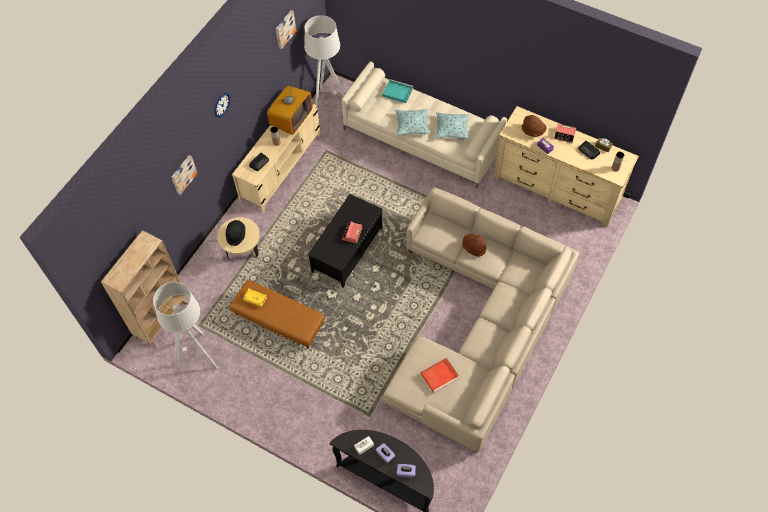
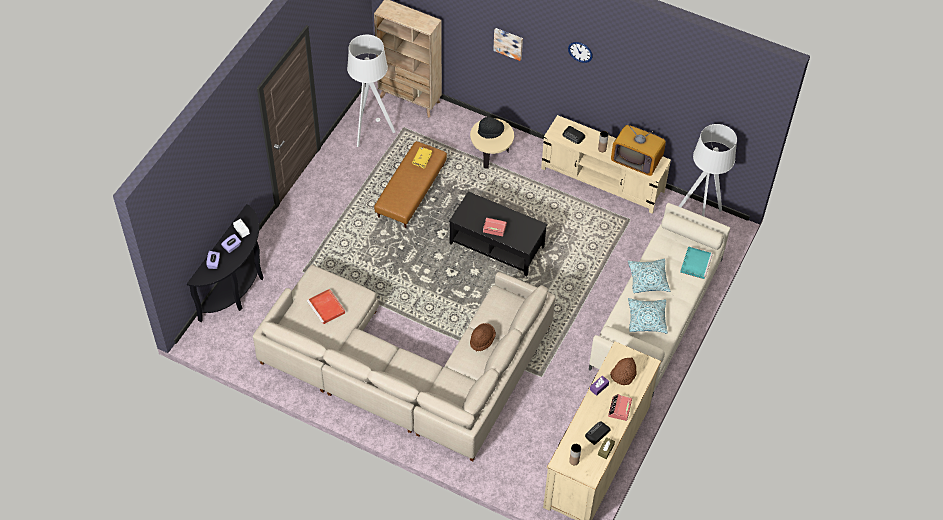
camera: 85 degrees right, 5 degrees down
(284, 29) = (693, 95): picture -> none

